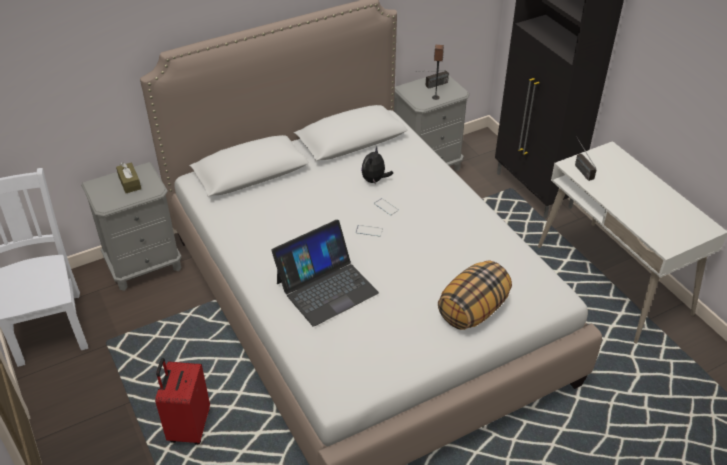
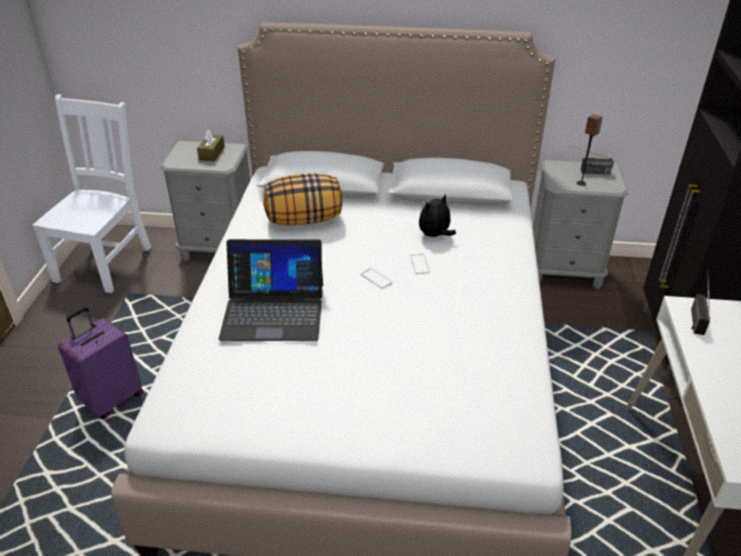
camera: 35 degrees right, 5 degrees down
(188, 427) = (112, 399): red suitcase -> purple suitcase
(472, 310) = (403, 411): pillow -> pillow (304, 219)

